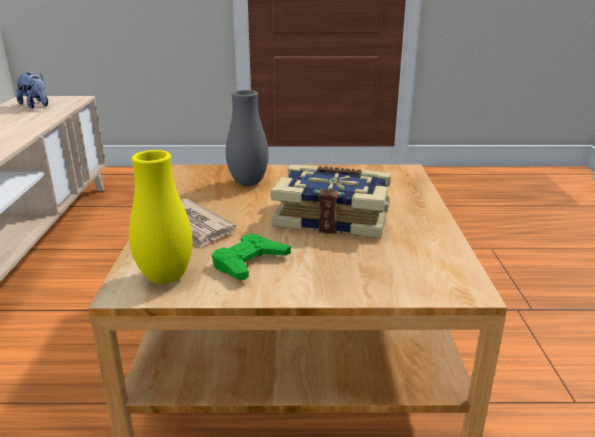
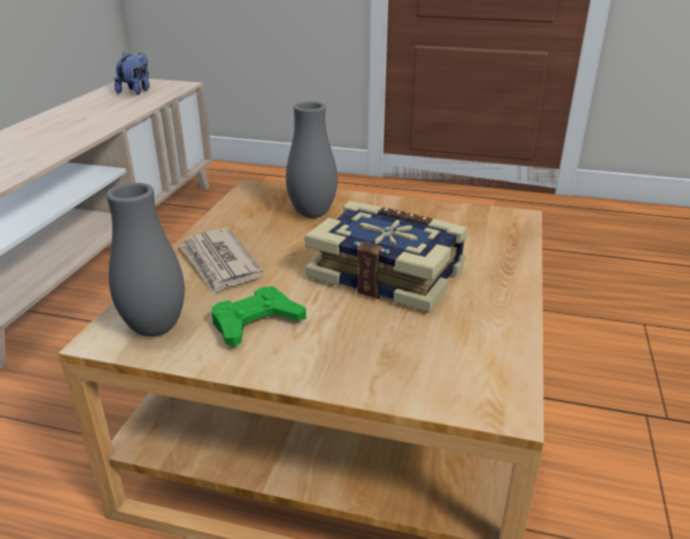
camera: 15 degrees right, 5 degrees up
(36, 106) = (136, 91): plush toy -> plush toy turned 135 degrees counterclockwise
(165, 278) = (155, 328): yellow vase -> grey vase

